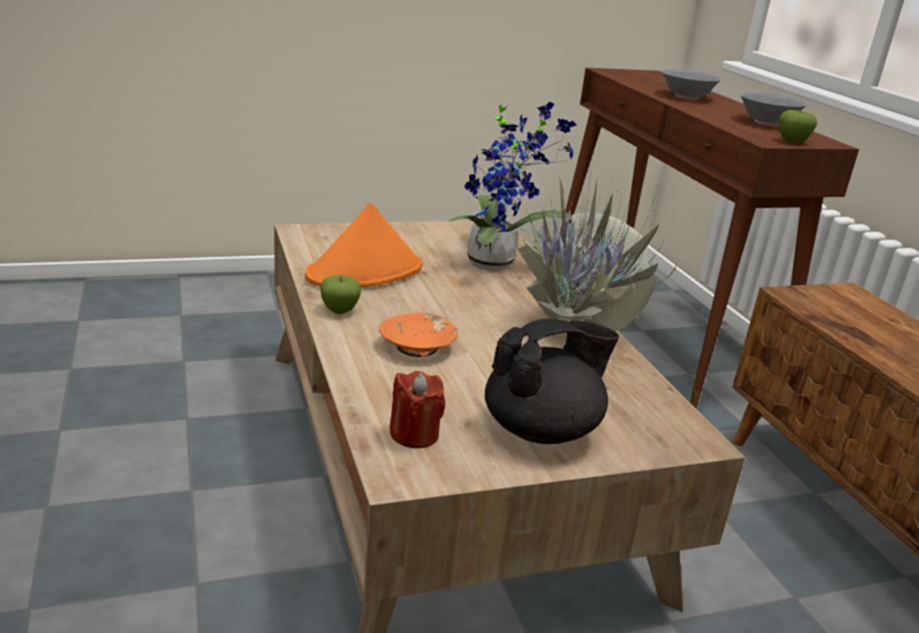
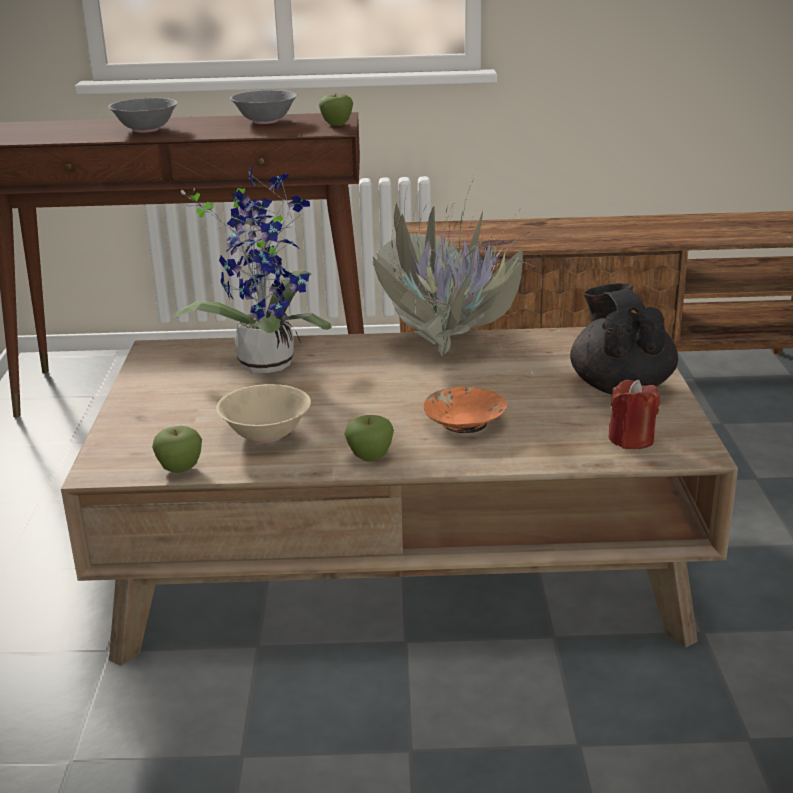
camera: 70 degrees left, 0 degrees up
(305, 251) = (180, 469): none -> apple
(365, 272) = (265, 435): orange hat -> beige bowl

